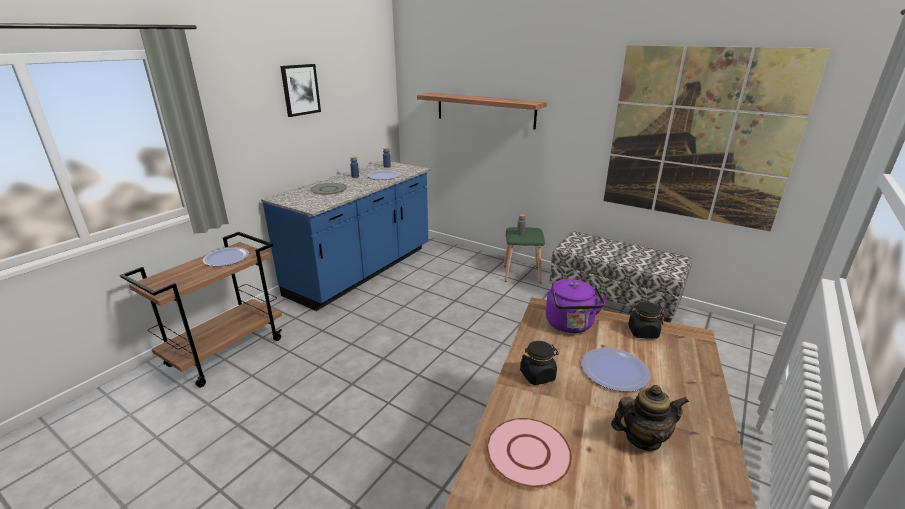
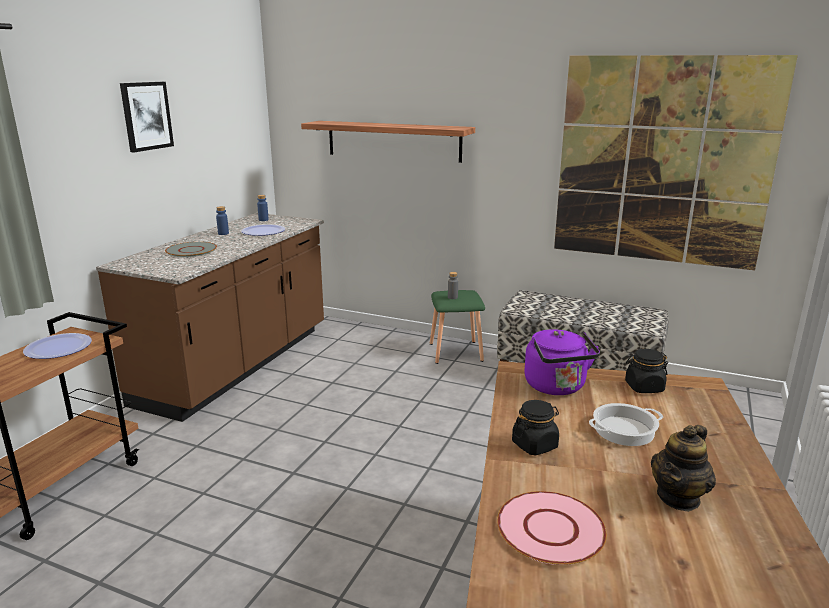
camera: 10 degrees left, 5 degrees down
(362, 271) = (238, 365): blue counter -> brown counter
(614, 370) = (624, 431): plate -> cooking pot
(643, 438) = (678, 497): teapot -> teapot turned 150 degrees clockwise

